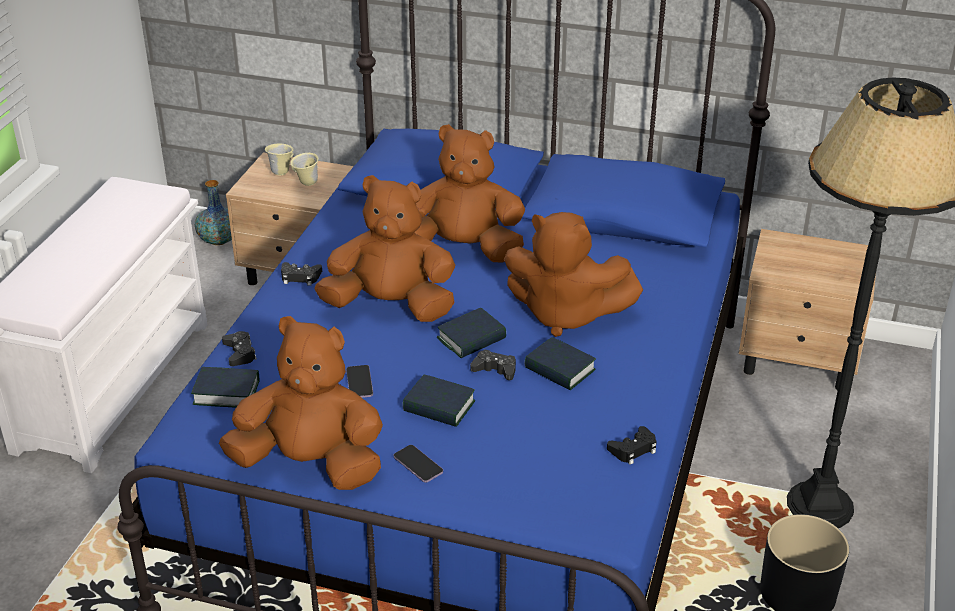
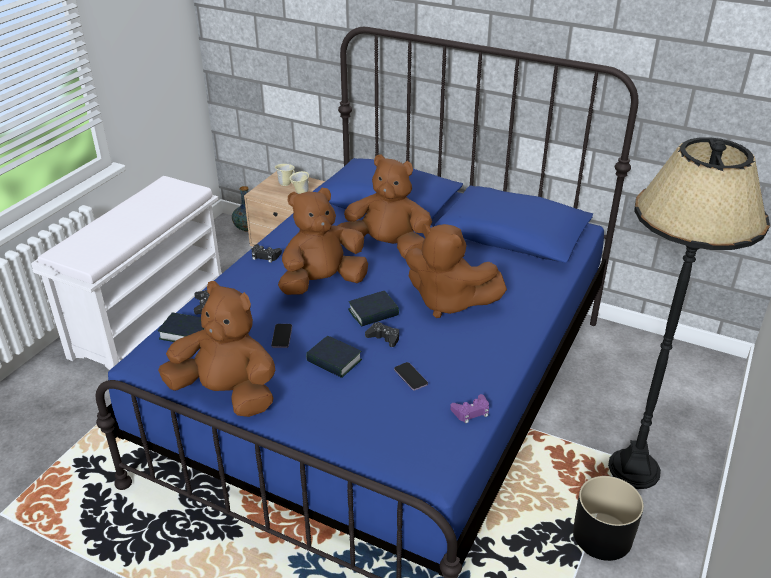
camera: 10 degrees right, 0 degrees up
(391, 306) = (322, 283): brown plush toy -> brown plush toy turned 45 degrees counterclockwise
(418, 465) = (304, 403): phone -> phone (410, 377)
(560, 369) = (432, 343): book -> none
(633, 450) = (471, 412): black game controller -> purple game controller
(799, 360) = (640, 355): beige nightstand -> none

